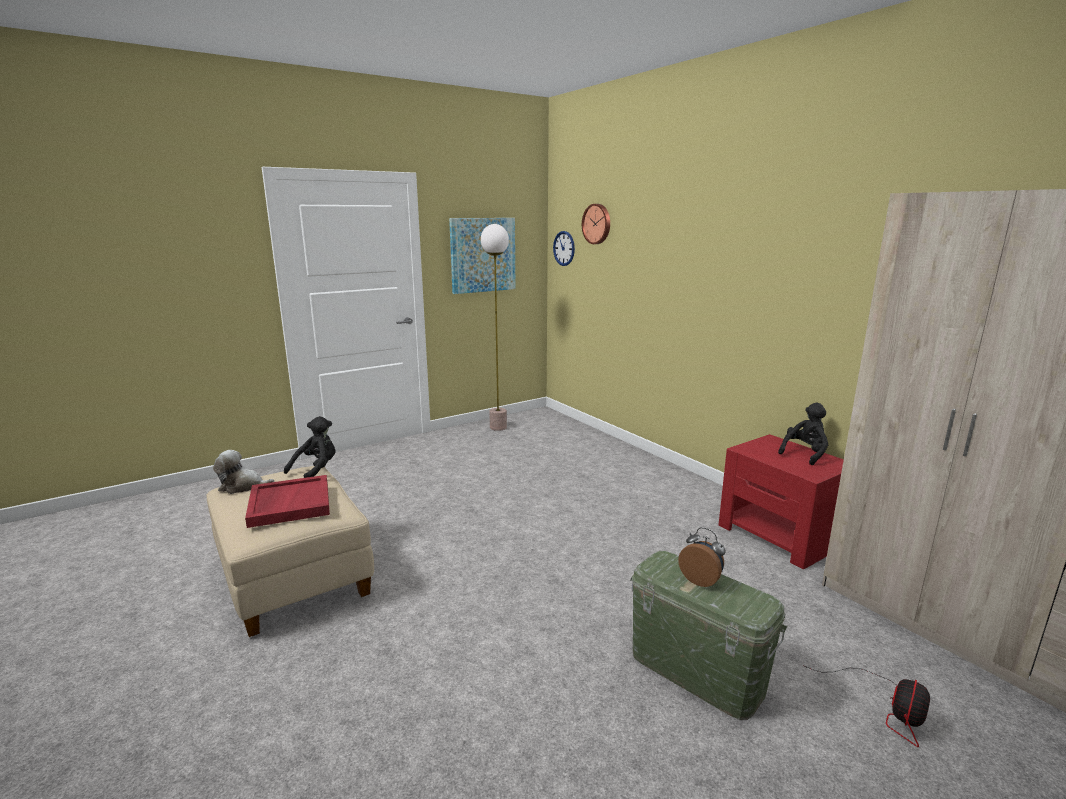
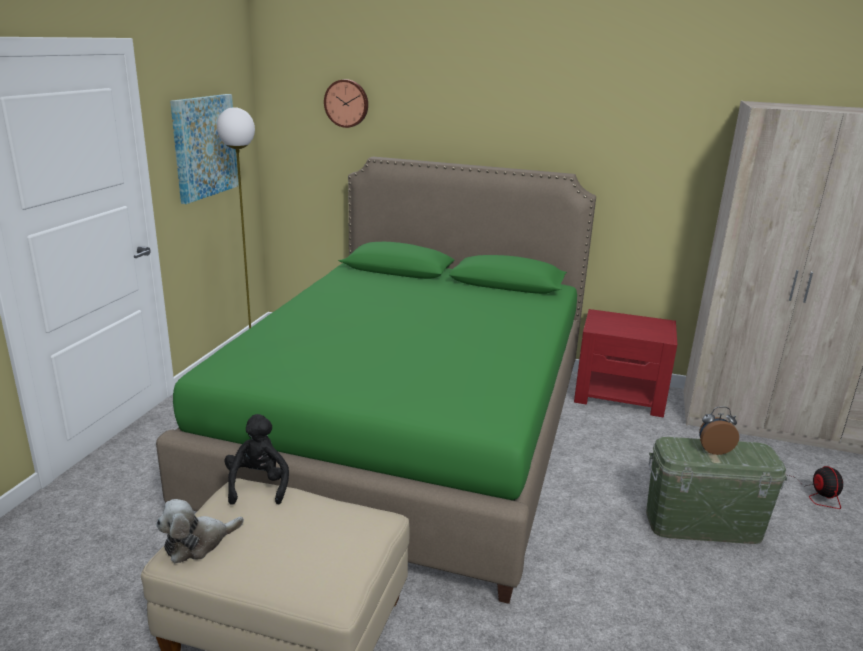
camera: 40 degrees left, 5 degrees up
(289, 503) = (312, 535): red tray -> none
(537, 500) = (410, 434): none -> green bed
(564, 248) = (290, 130): wall clock -> none
(804, 454) = (635, 321): black plush toy -> none

